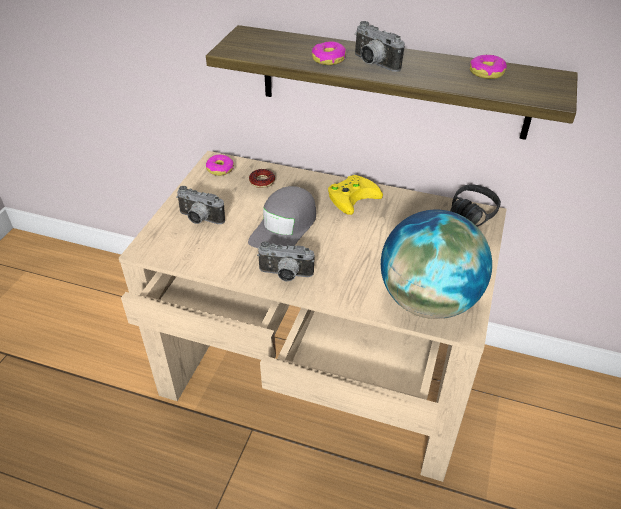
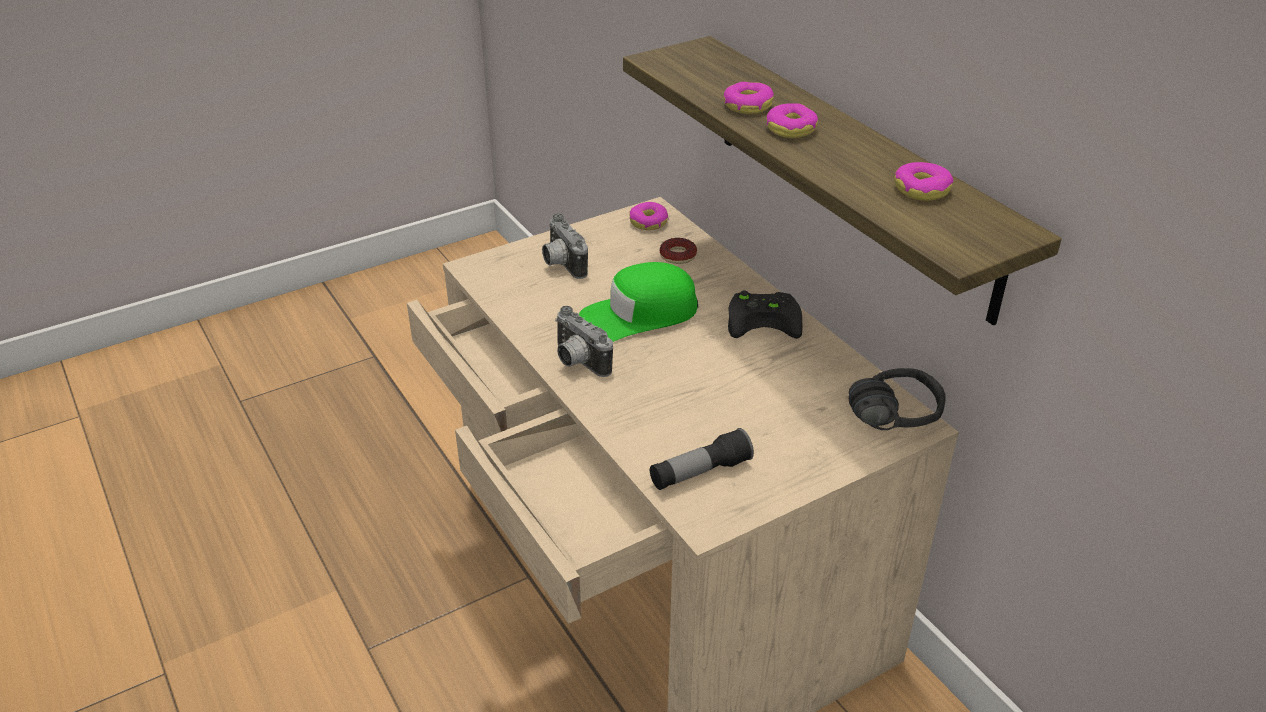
camera: 40 degrees right, 5 degrees down
(285, 227) = (639, 315): grey cap -> green cap
(353, 195) = (765, 319): yellow game controller -> black game controller
(373, 64) = (791, 129): camera -> donut
(428, 301) = (700, 472): globe -> flashlight

